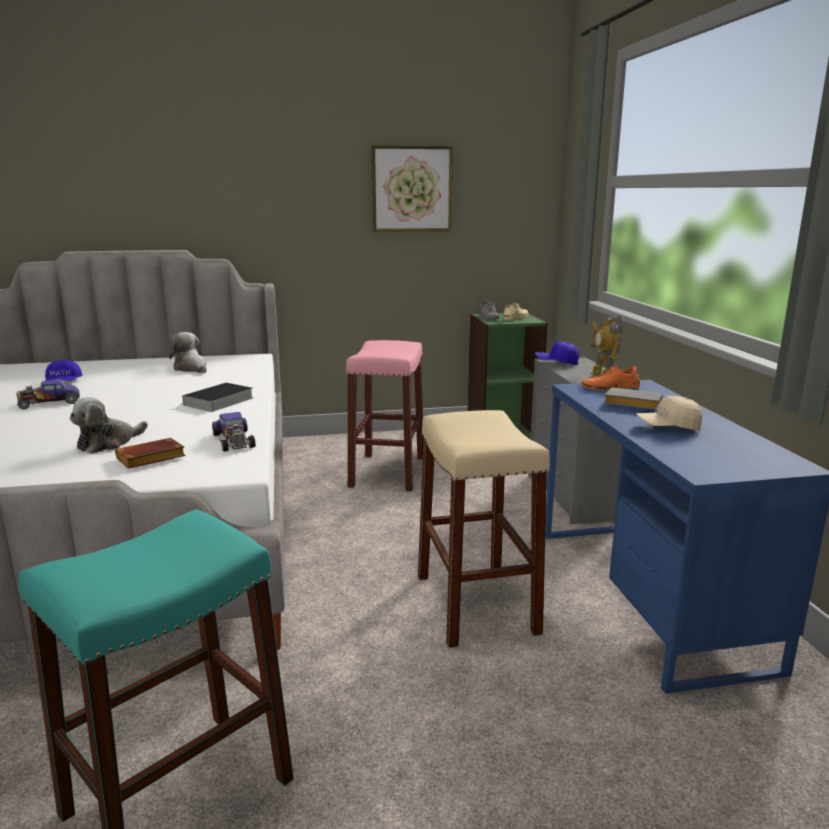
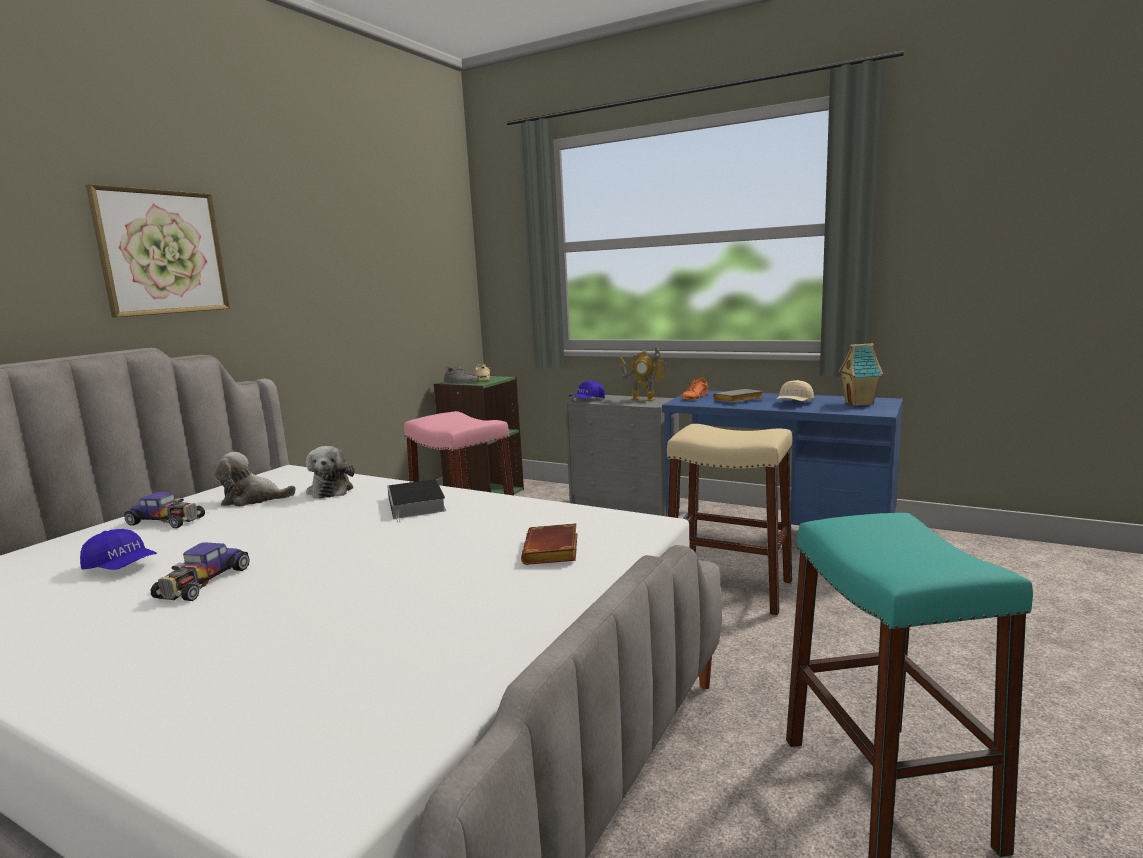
camera: 50 degrees left, 5 degrees down
(108, 443) = (458, 564): plush toy -> plush toy (331, 490)
(234, 440) = (557, 514): toy car -> toy car (166, 520)
(411, 189) = (372, 260): picture -> picture (162, 252)
(739, 456) = (860, 403): none -> toy house

